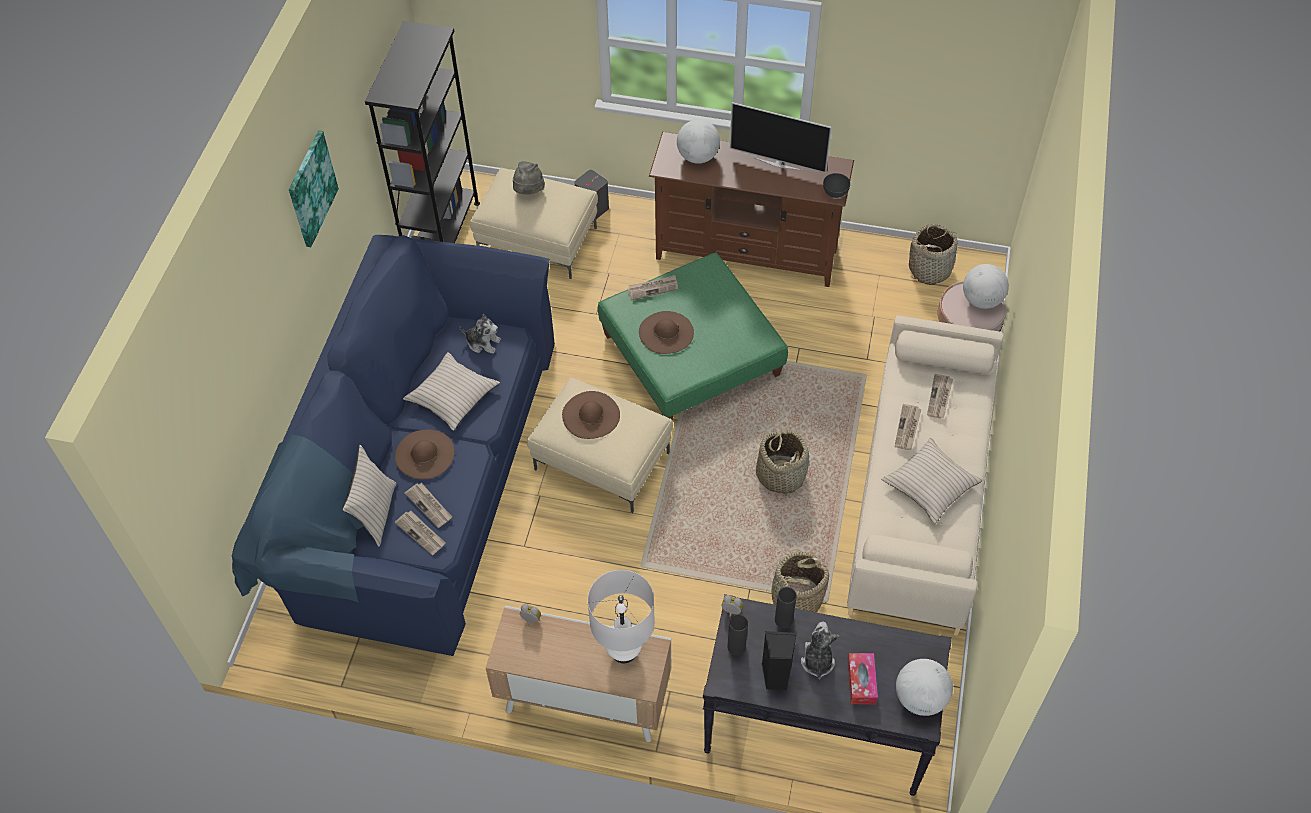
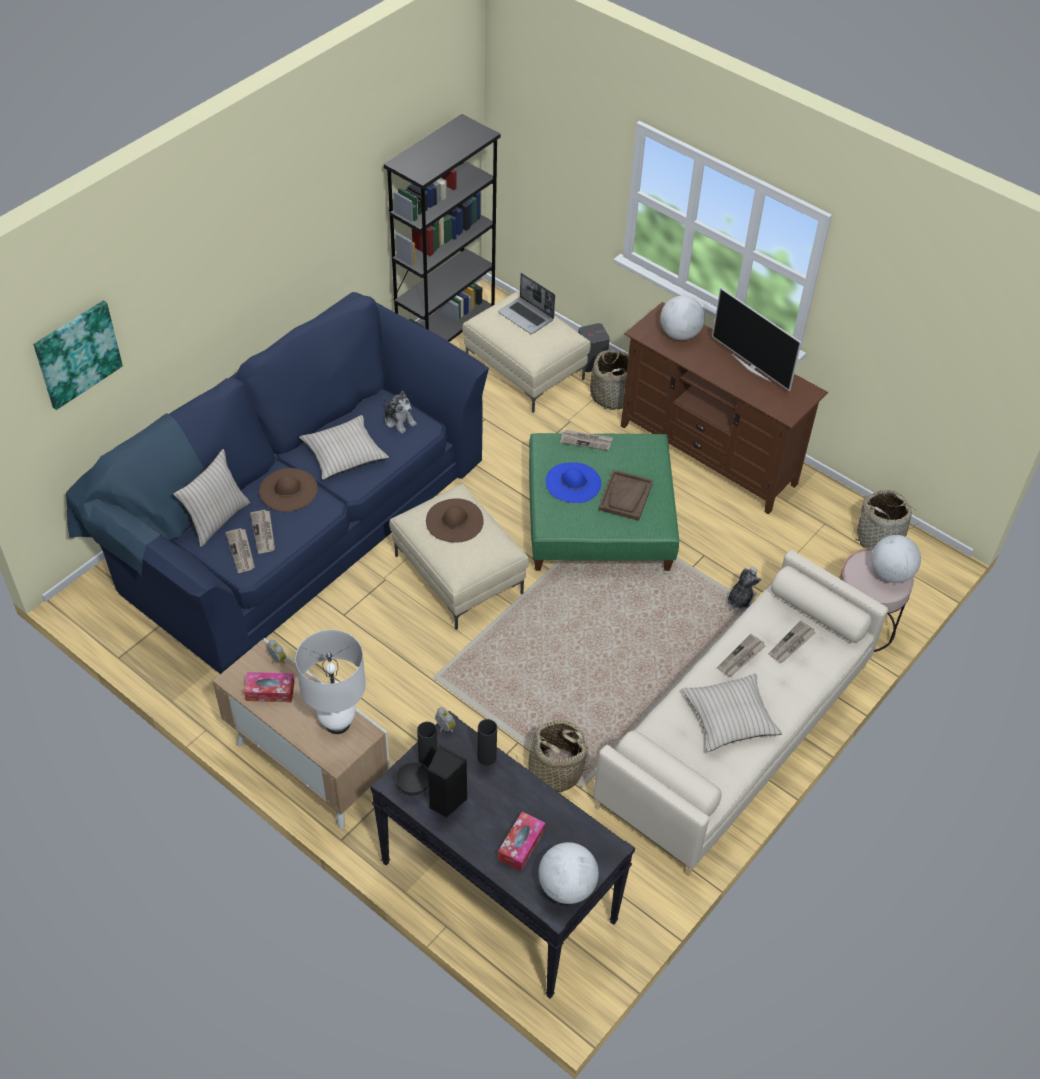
camera: 25 degrees right, 5 degrees down
(311, 188) = (288, 213): picture -> picture (77, 354)
(528, 191) = (527, 316): grey hat -> laptop
(544, 652) = (270, 691): none -> tissue box
(666, 332) = (573, 482): brown hat -> blue hat
(719, 326) = (625, 496): none -> brown tray
(780, 474) = (613, 657): basket -> basket (611, 395)
(817, 660) = (493, 806): plush toy -> plush toy (740, 600)
(835, 193) = (789, 413): grey bowl -> grey bowl (413, 786)

